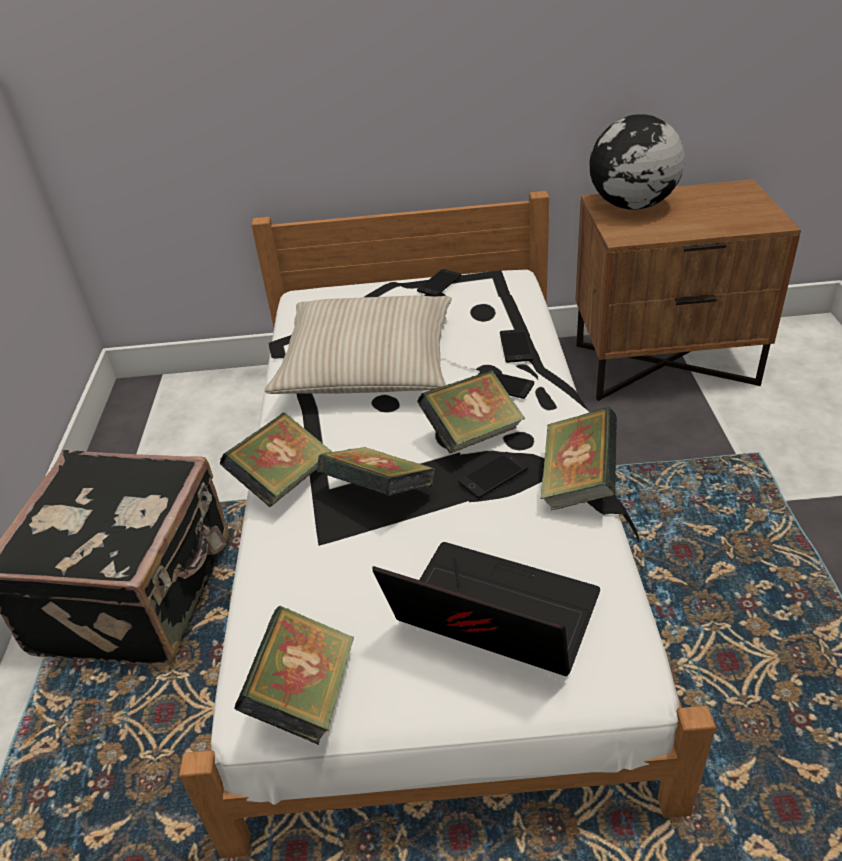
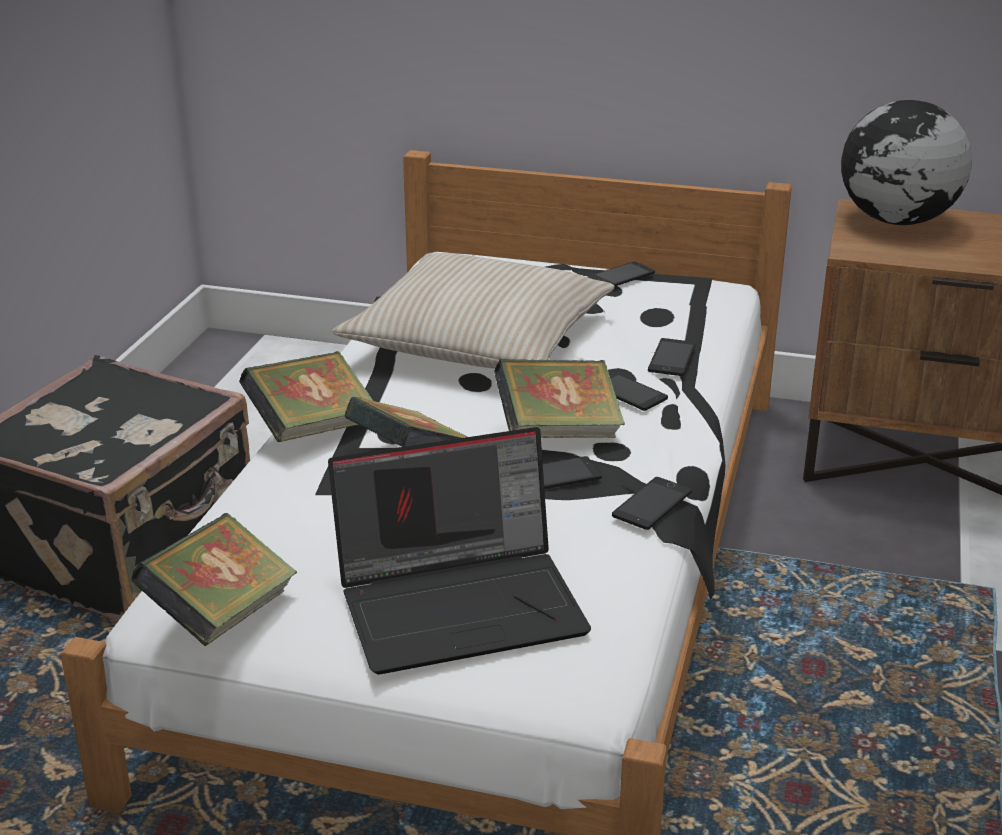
camera: 15 degrees right, 10 degrees down
(490, 619) = (463, 602): laptop -> laptop turned 120 degrees clockwise
(577, 482) = (652, 504): book -> phone

